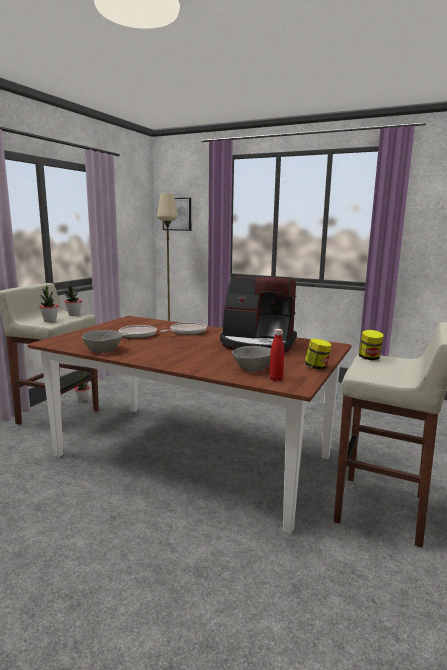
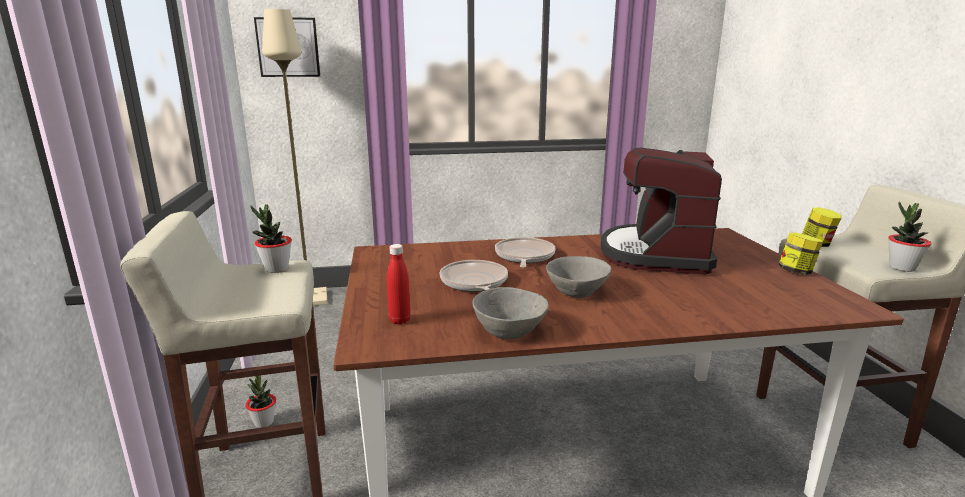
camera: 35 degrees left, 5 degrees up
(50, 321) = (265, 295): potted plant -> potted plant (901, 268)
(253, 368) = (756, 296): grey bowl -> grey bowl (576, 292)
(257, 344) = (656, 254): coffee machine -> coffee machine turned 120 degrees clockwise
(276, 379) = (817, 304): red bottle -> red bottle (400, 321)

